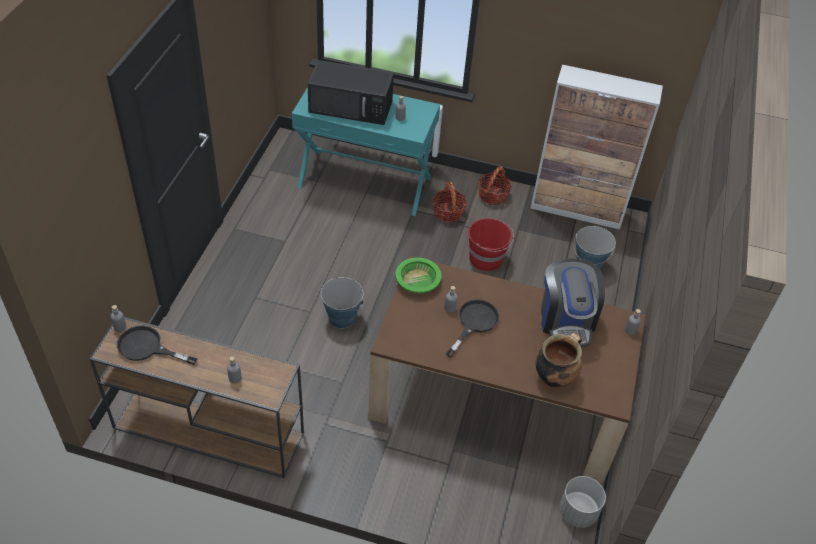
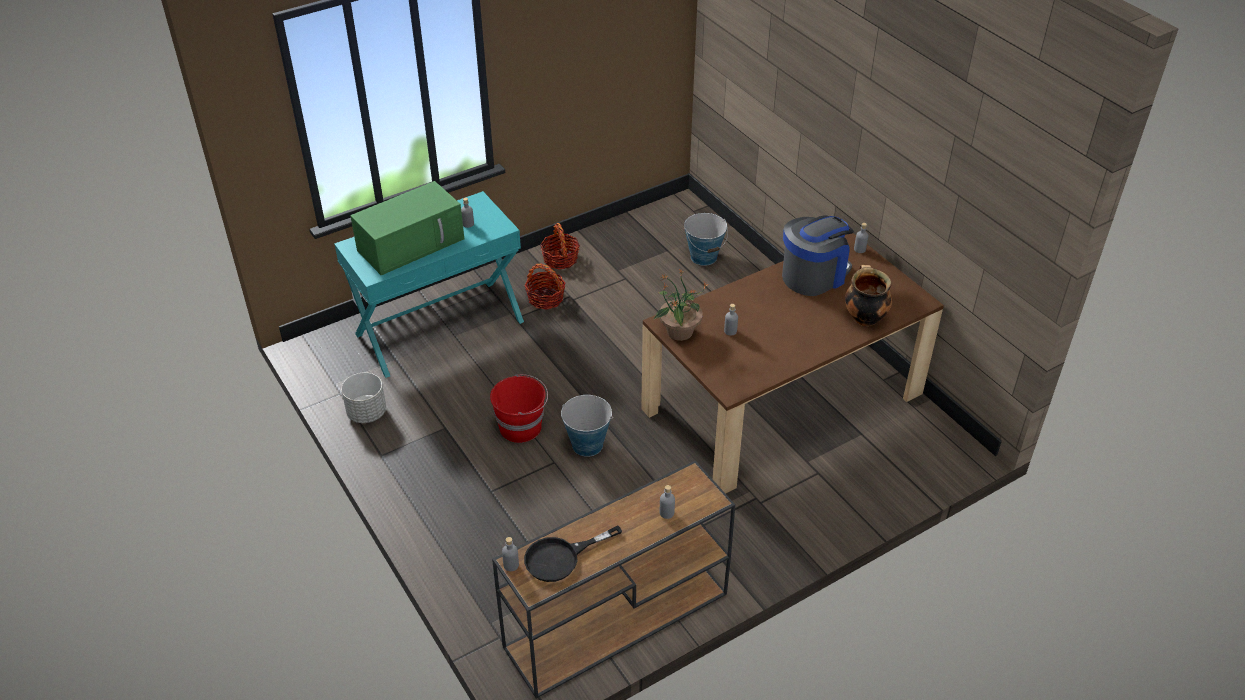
camera: 45 degrees left, 5 degrees down
(352, 106) = (412, 243): black microwave -> green microwave
(417, 281) = (679, 332): green bowl -> potted plant
(474, 323) = (762, 327): black frying pan -> none
(486, 259) = (627, 310): red bucket -> red bucket (521, 427)
(566, 320) = (814, 275): coffee machine -> coffee machine turned 75 degrees counterclockwise
(577, 209) = (638, 223): cabinet -> none
(577, 512) = (934, 425): grey planter -> grey planter (366, 413)

